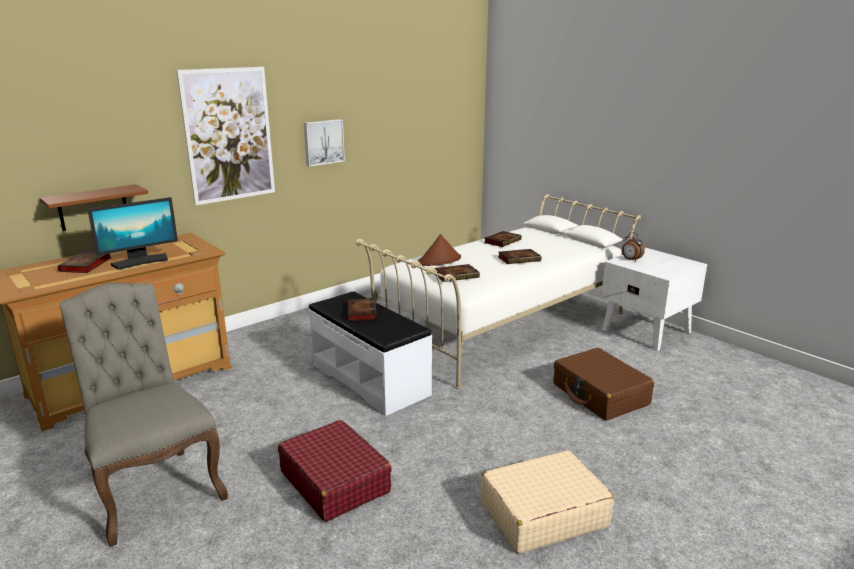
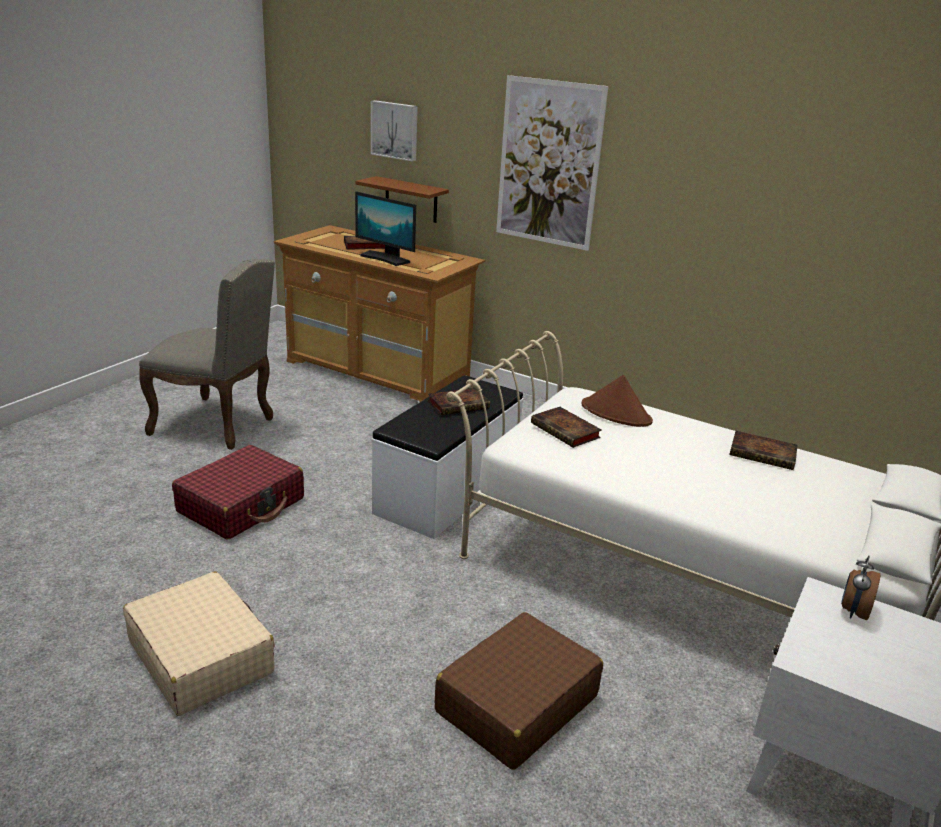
camera: 70 degrees right, 5 degrees up
(156, 490) = (216, 425): grey chair -> grey chair turned 75 degrees clockwise
(323, 142) = (672, 207): picture -> picture (395, 130)
(519, 259) = (689, 475): book -> none

